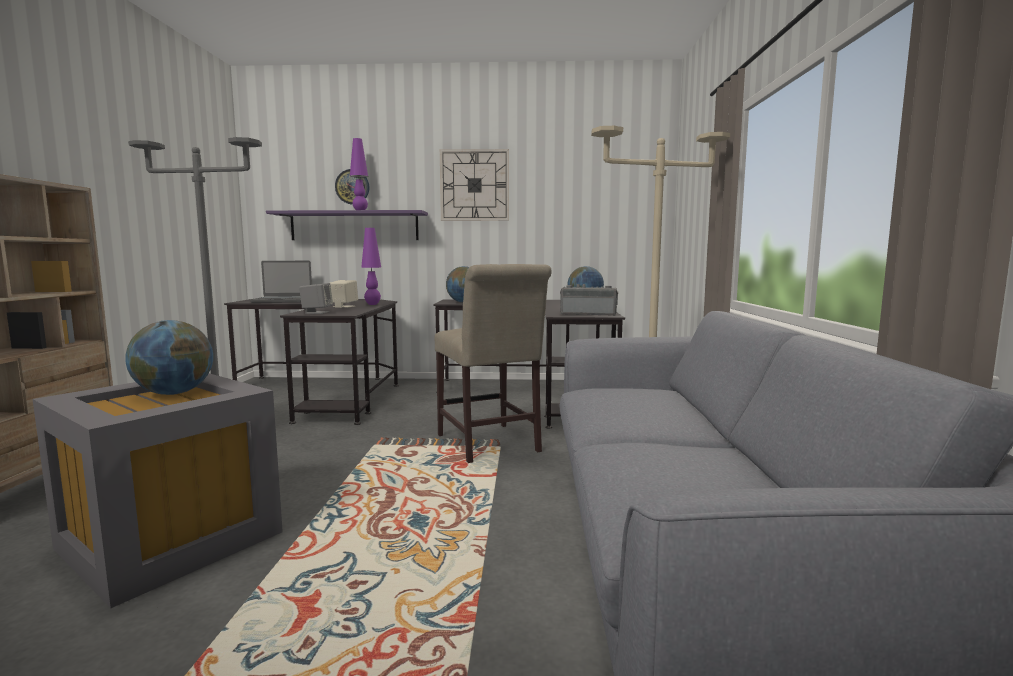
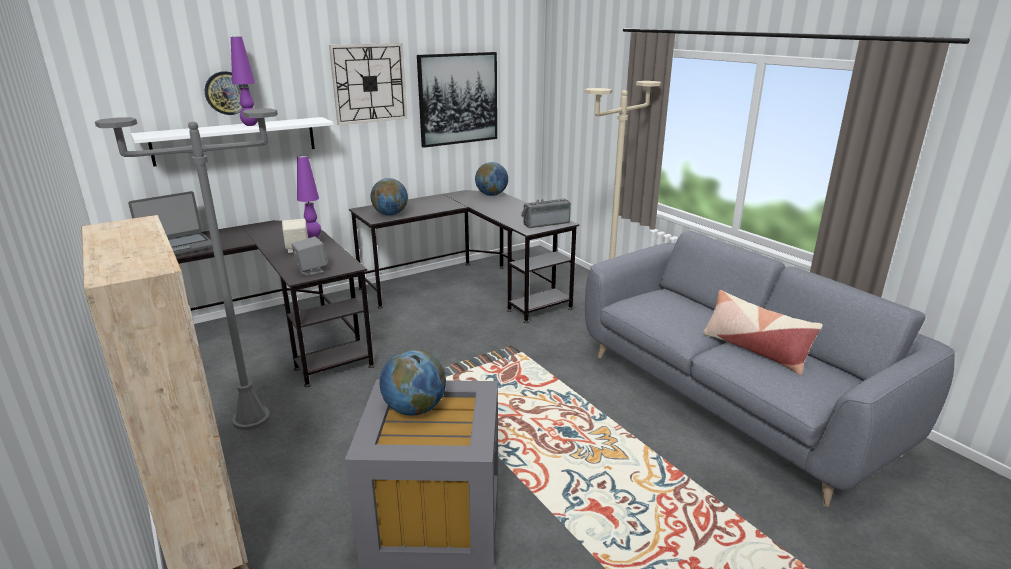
camera: 35 degrees left, 15 degrees up
(354, 226) = (236, 140): purple shelf -> white shelf
(489, 445) = (512, 353): beige chair -> none
(567, 205) = (458, 99): none -> picture
(678, 455) = (754, 350): none -> pillow

